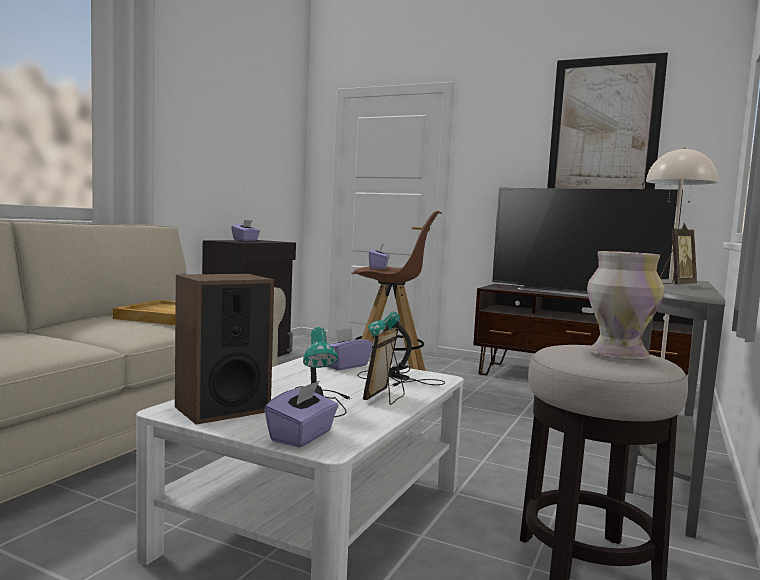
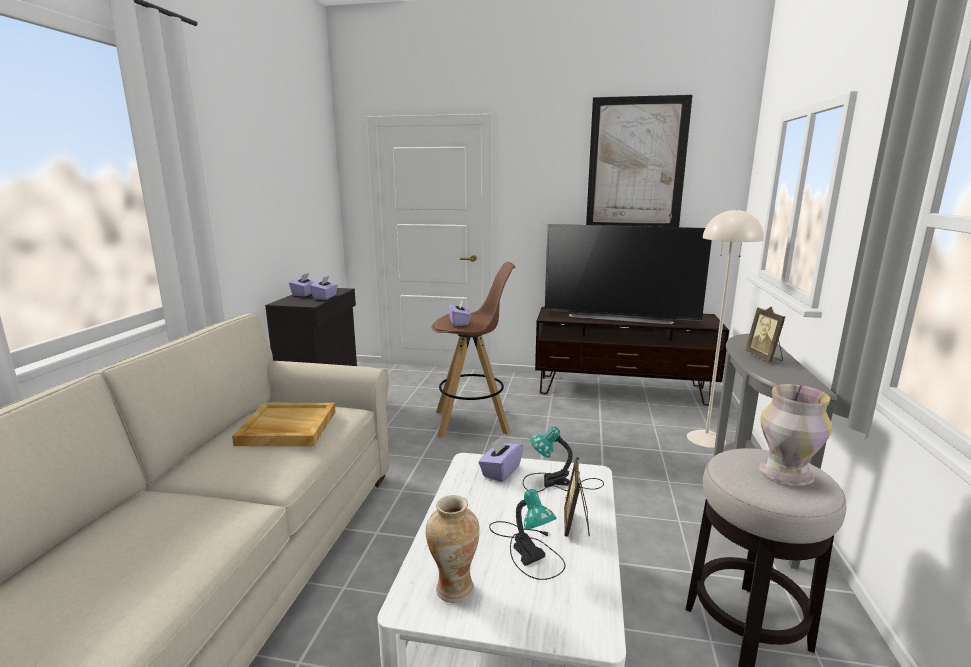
camera: 15 degrees left, 10 degrees up
(222, 409) = (453, 588): speaker -> vase
(302, 436) = (560, 620): purple tissue box -> purple tissue box (325, 297)
(676, 285) = (764, 357): picture frame -> picture frame turned 135 degrees clockwise

